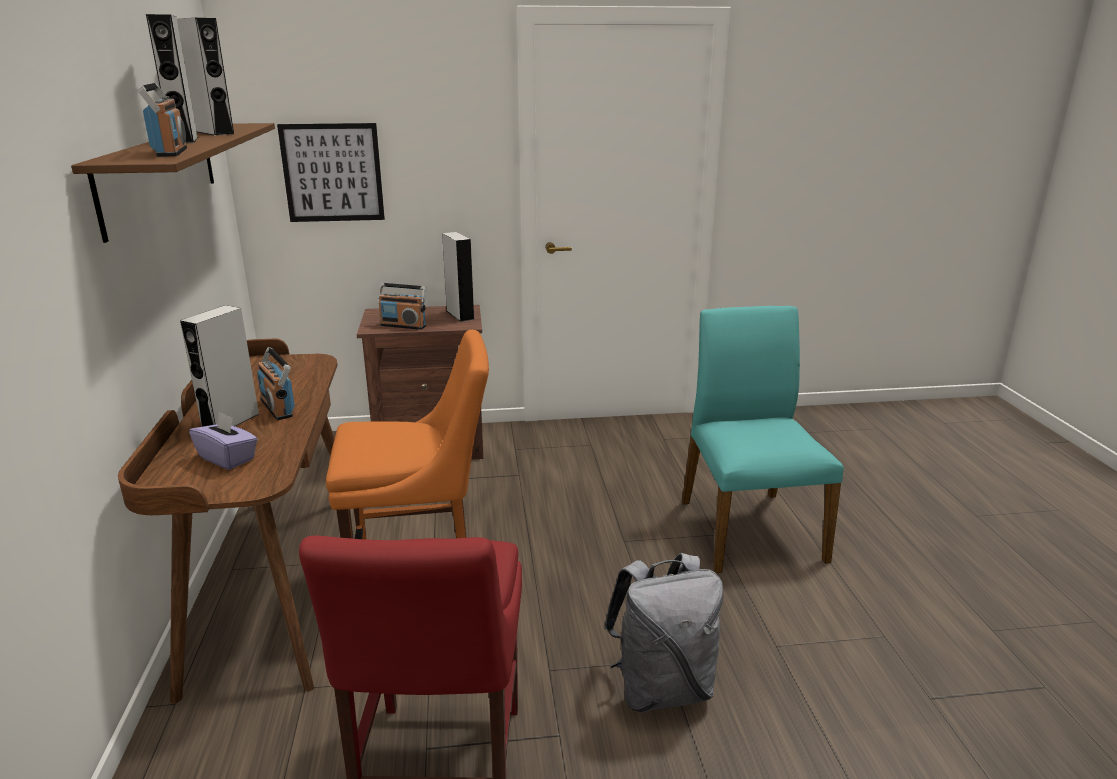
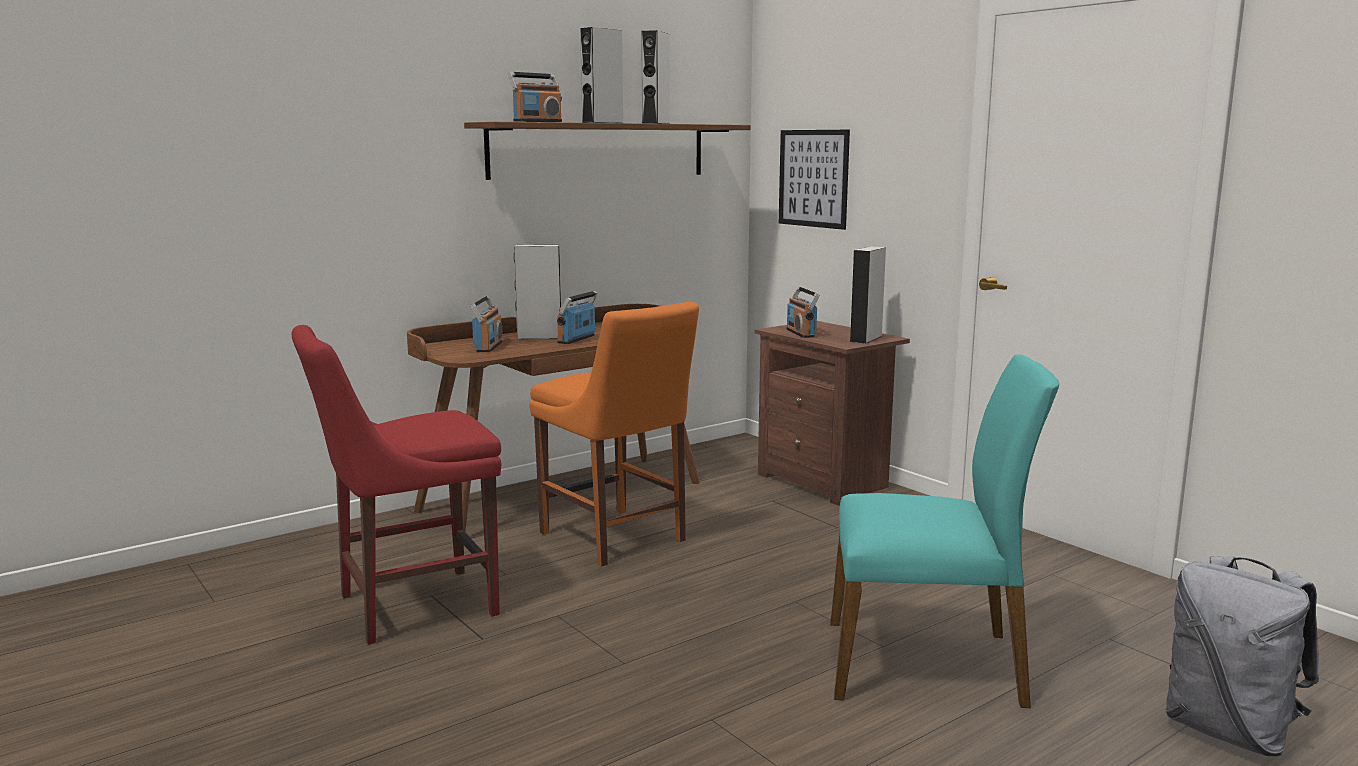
camera: 60 degrees right, 10 degrees down
(228, 458) = (488, 347): purple tissue box -> radio
(662, 688) = (580, 669): grey backpack -> grey backpack (1229, 731)
(748, 529) = (926, 663): turquoise chair -> turquoise chair turned 45 degrees clockwise

